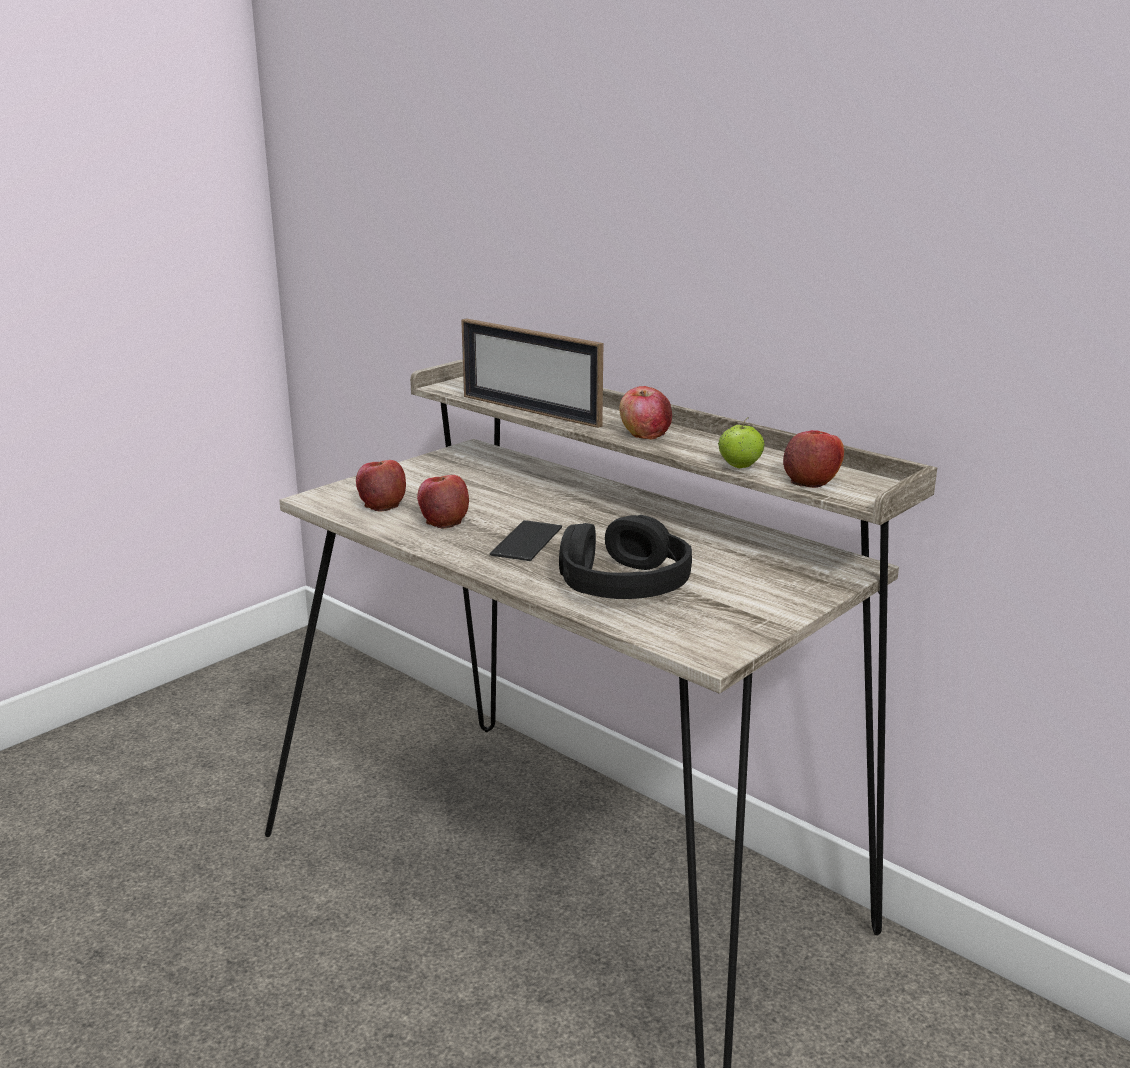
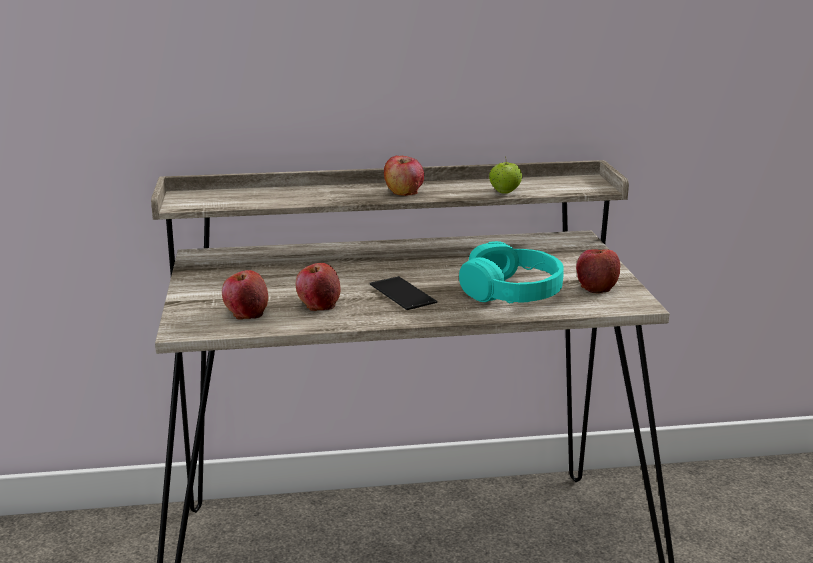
camera: 50 degrees left, 0 degrees up
(530, 410) = (293, 201): picture frame -> none
(622, 583) = (511, 291): black headphones -> turquoise headphones
(811, 480) = (554, 187): apple -> apple (596, 286)

